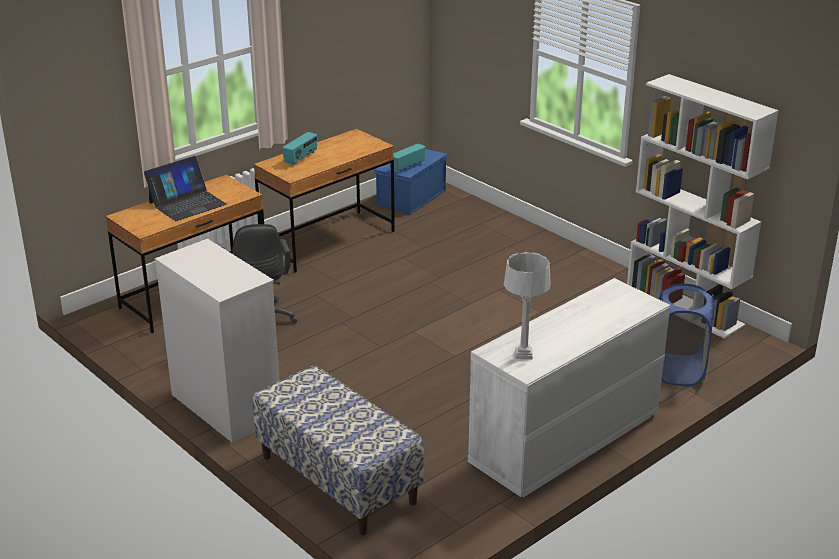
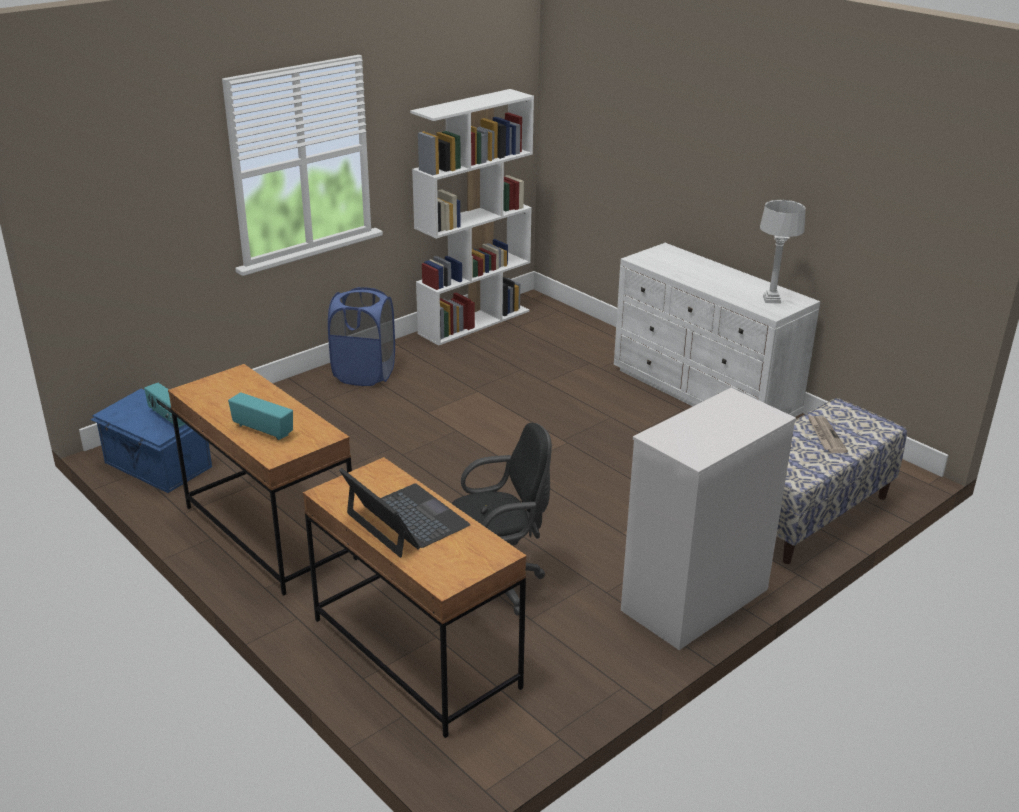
camera: 90 degrees left, 0 degrees up
(345, 418) = (825, 436): none -> newspaper
(678, 370) = (584, 335): blue laundry basket -> blue laundry basket (364, 374)

